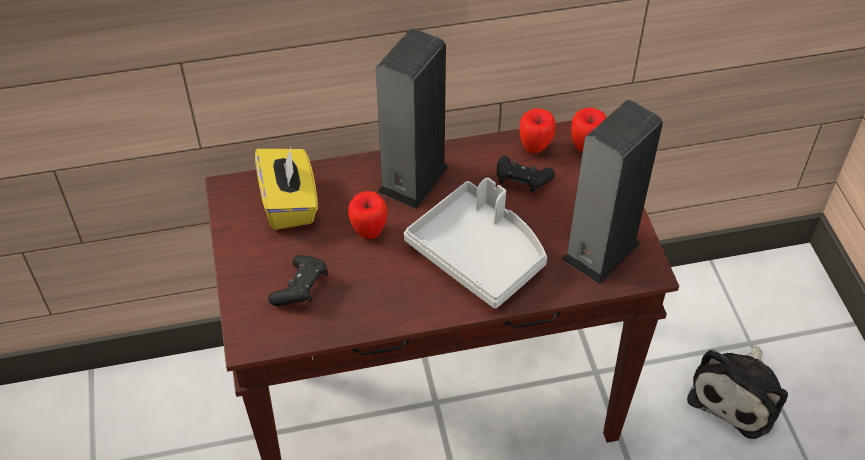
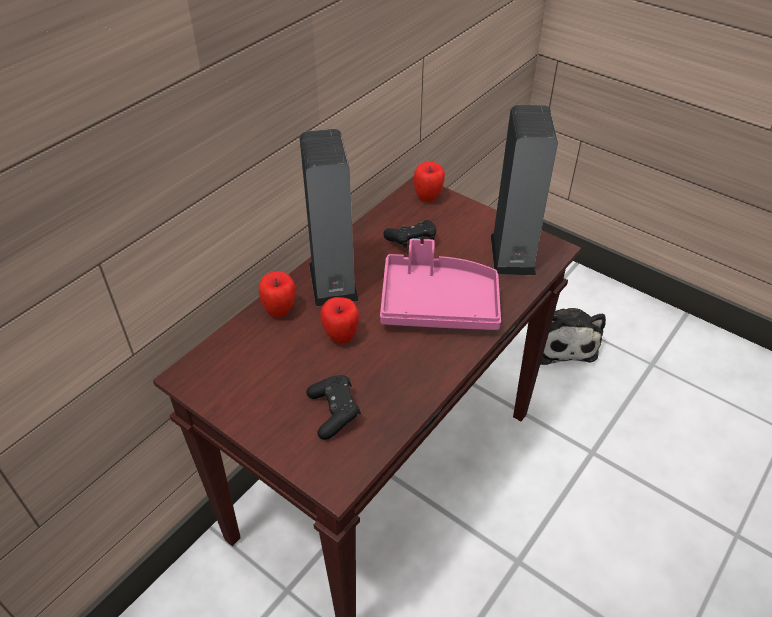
camera: 40 degrees left, 5 degrees down
(290, 203) = (253, 355): yellow tissue box -> none
(479, 254) = (438, 304): grey tray -> pink tray
(535, 148) = (396, 216): apple -> apple (280, 311)

